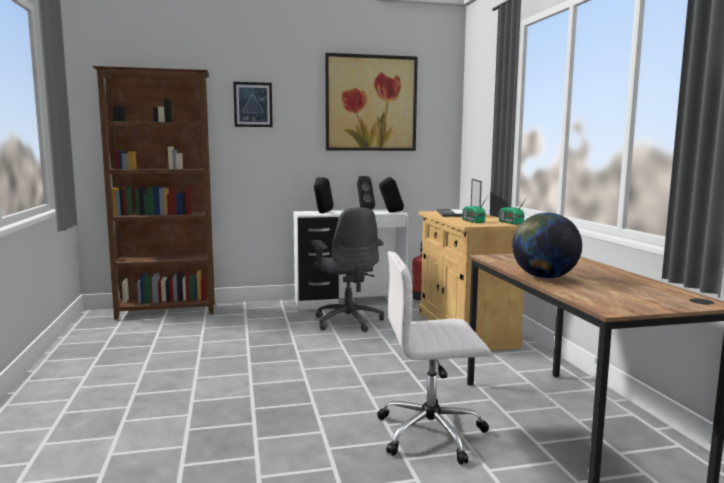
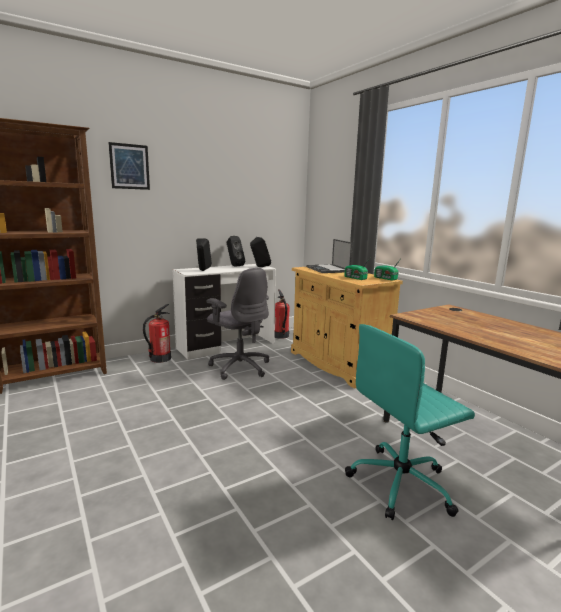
camera: 20 degrees left, 5 degrees up
(272, 307) = (160, 359): none -> fire extinguisher
(371, 103) = (236, 170): picture -> none
(432, 433) = (402, 483): white office chair -> turquoise office chair
(544, 277) = (490, 338): globe -> none

